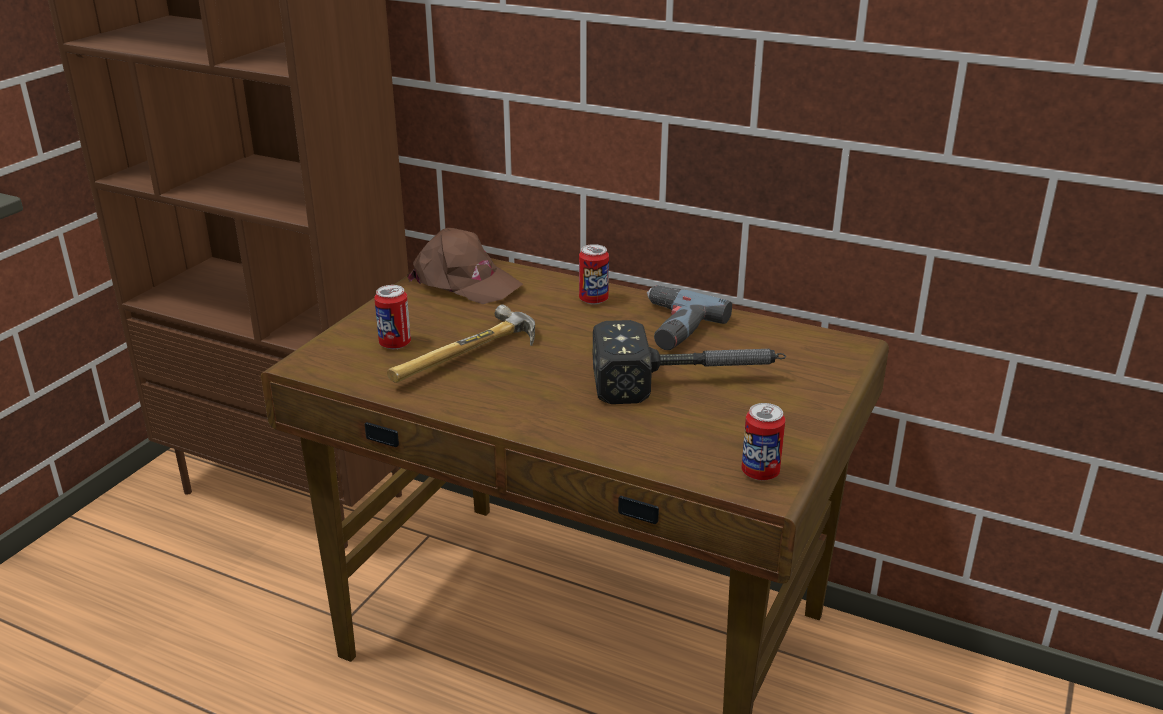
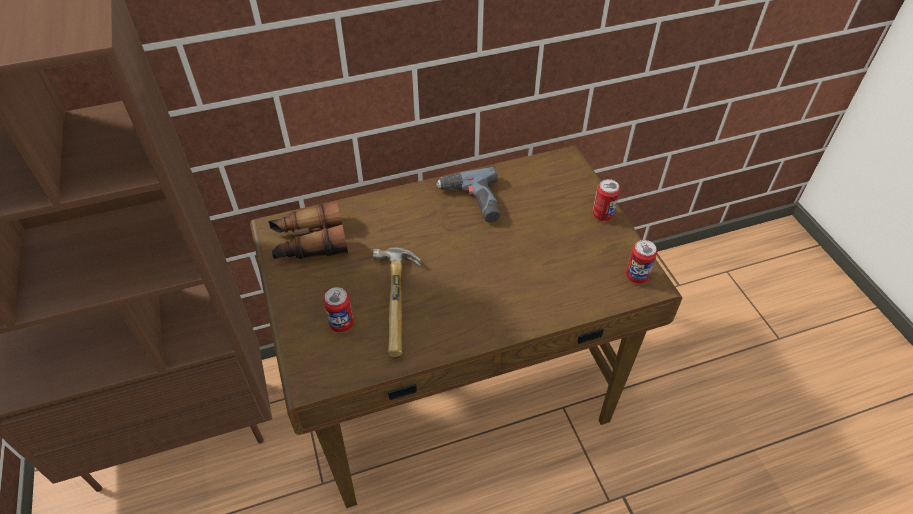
camera: 45 degrees left, 20 degrees up
(464, 283) = (309, 242): brown cap -> binoculars
(593, 300) = (404, 207): can -> can (602, 215)
(689, 381) = (531, 236): hammer -> none

